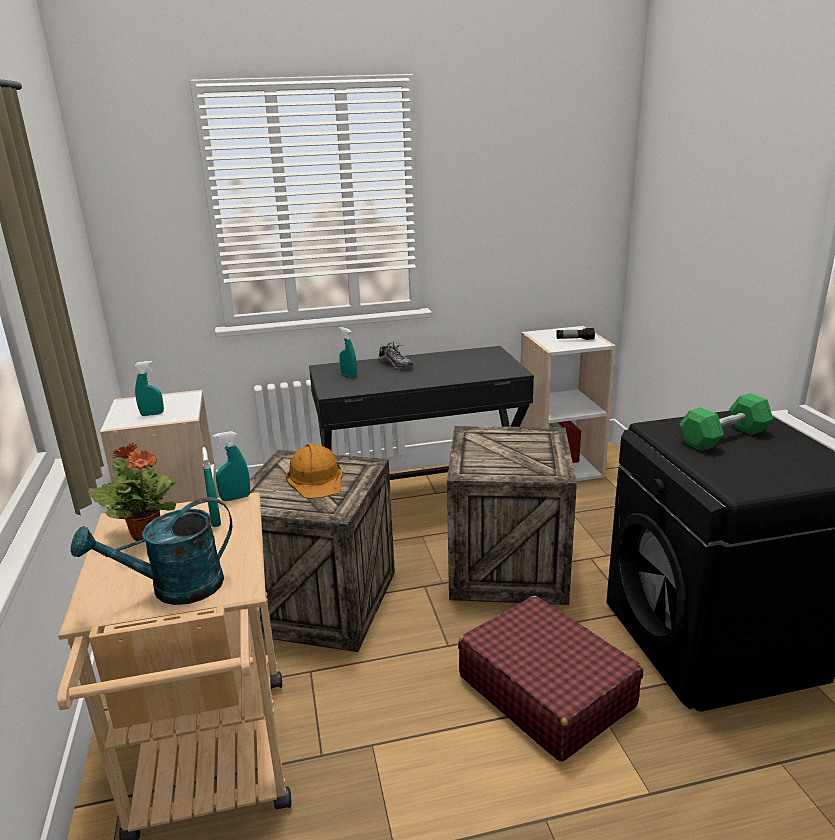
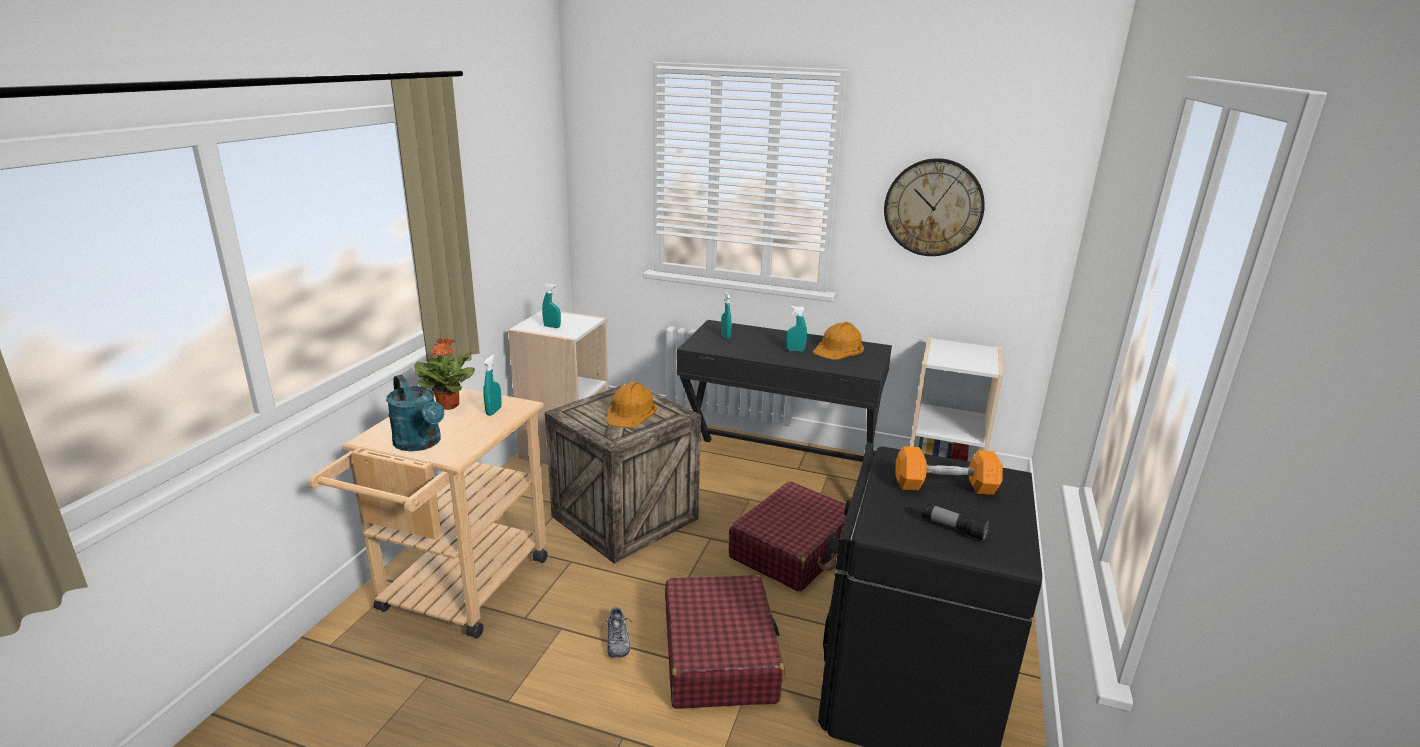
camera: 30 degrees right, 0 degrees up
(174, 589) = (421, 444): turquoise watering can -> turquoise watering can turned 135 degrees counterclockwise
(235, 498) = (523, 401): turquoise spray bottle -> turquoise spray bottle (795, 350)
(395, 364) = (775, 337): shoe -> shoe (617, 640)
(463, 359) = (838, 349): none -> orange hard hat
(505, 565) = (793, 549): crate -> red suitcase
(510, 205) = (933, 207): none -> wall clock
(575, 339) = (969, 358): flashlight -> flashlight (953, 528)
(724, 437) = (945, 486): green dumbbell -> orange dumbbell

